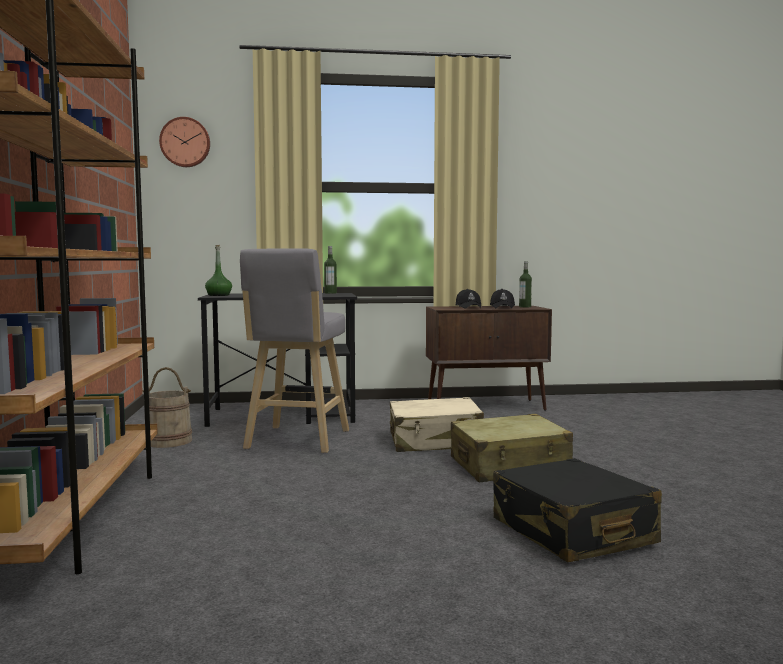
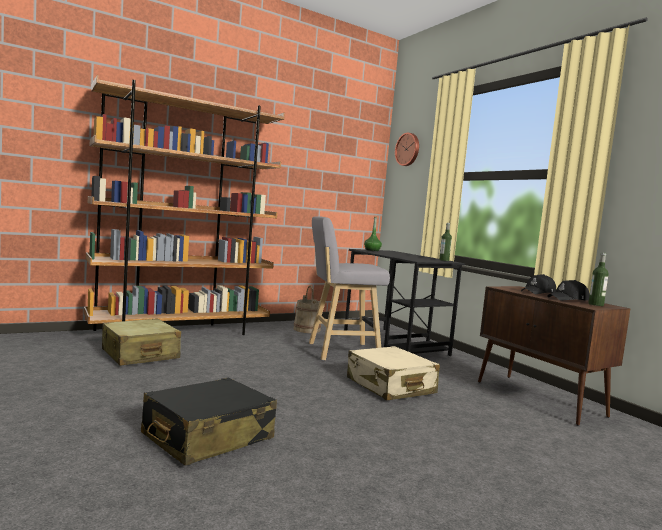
camera: 65 degrees right, 0 degrees up
(509, 466) = (351, 413): beige suitcase -> beige suitcase (140, 354)

